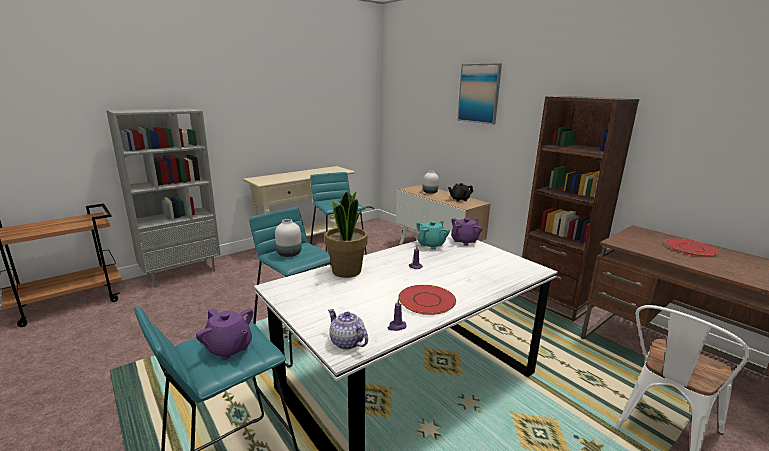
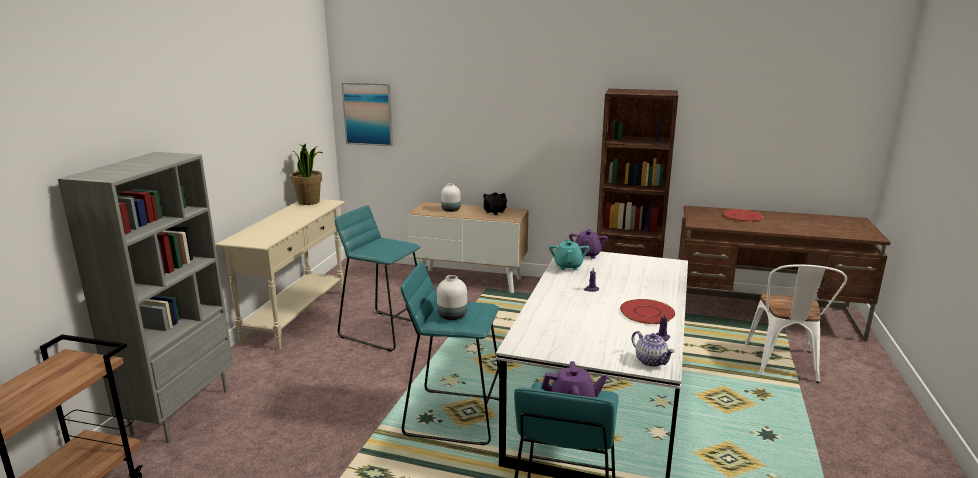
camera: 35 degrees left, 0 degrees up
(346, 342) = (651, 361): teapot -> teapot turned 135 degrees counterclockwise
(347, 271) = (547, 312): potted plant -> potted plant (309, 202)
(479, 93) = (497, 86): picture -> picture (368, 114)

